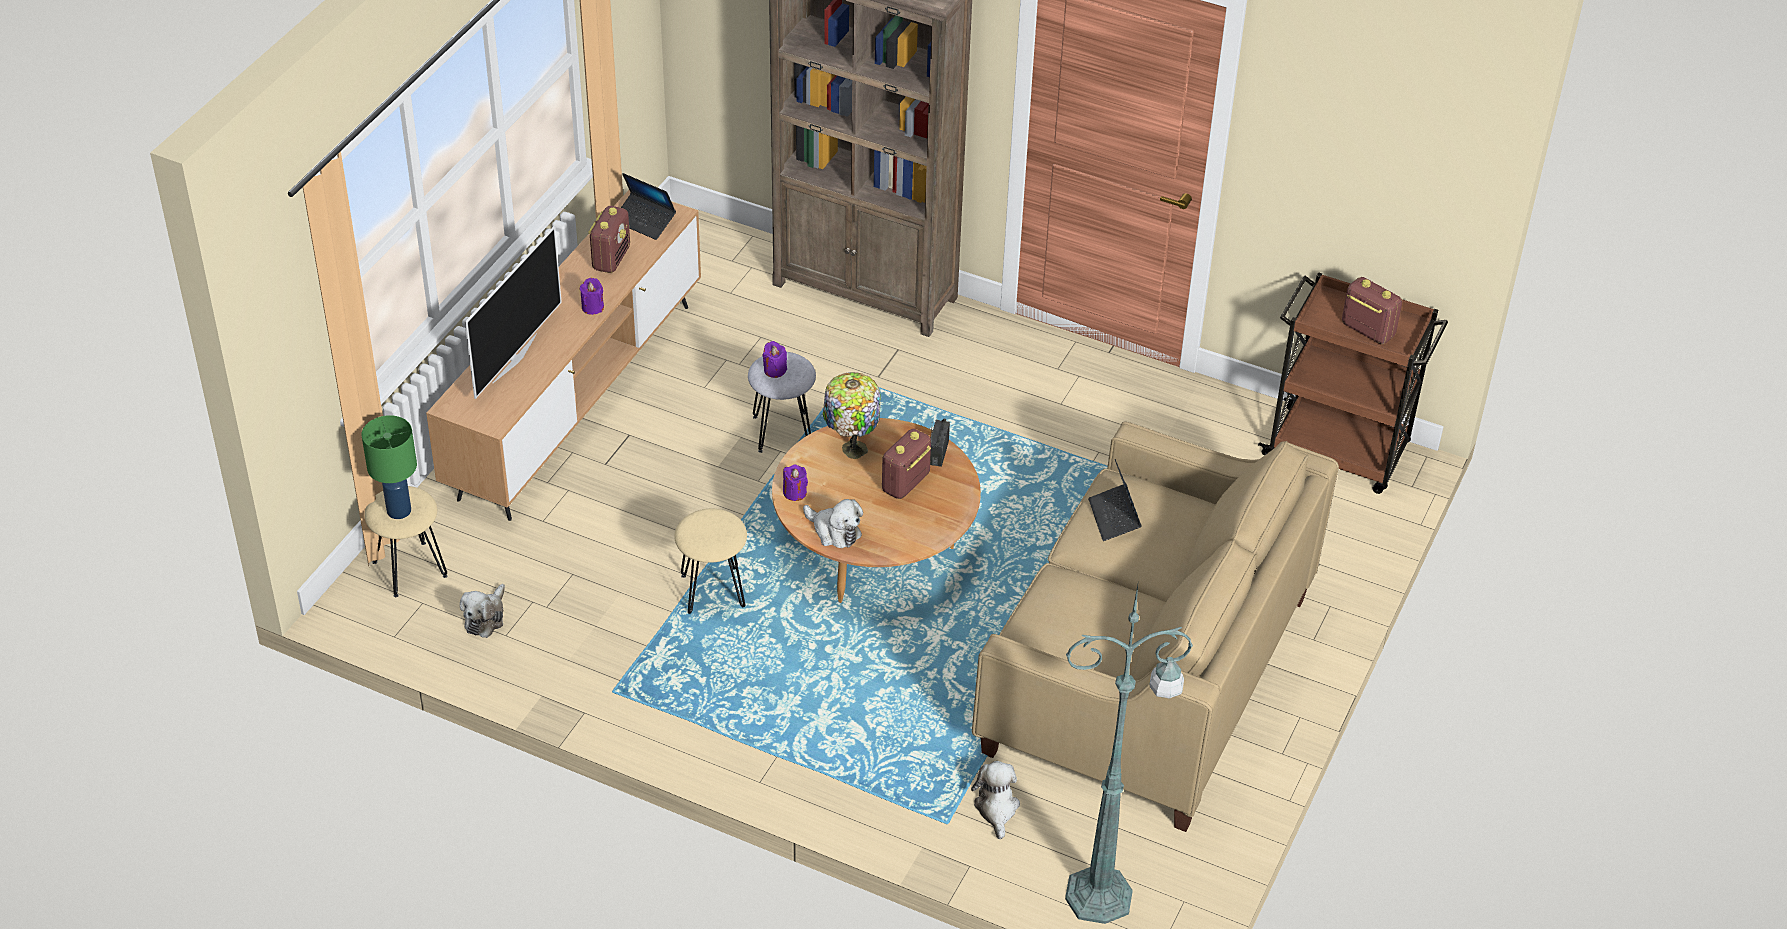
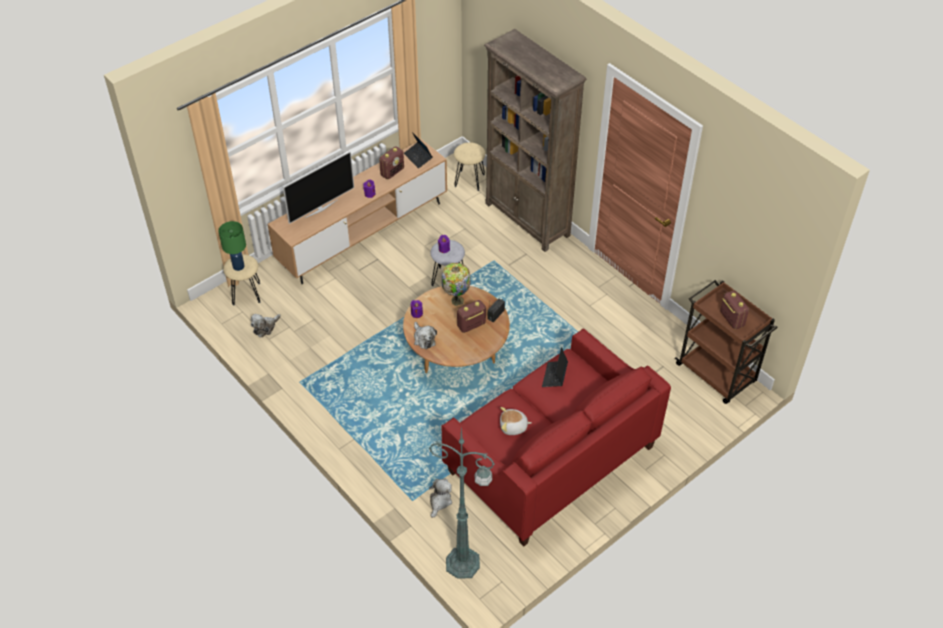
camera: 25 degrees right, 5 degrees up
(713, 591) = (371, 348): beige stool -> beige stool (469, 180)
(1095, 621) = (513, 427): none -> plush toy
(1146, 674) = (551, 459): beige sofa -> red sofa

